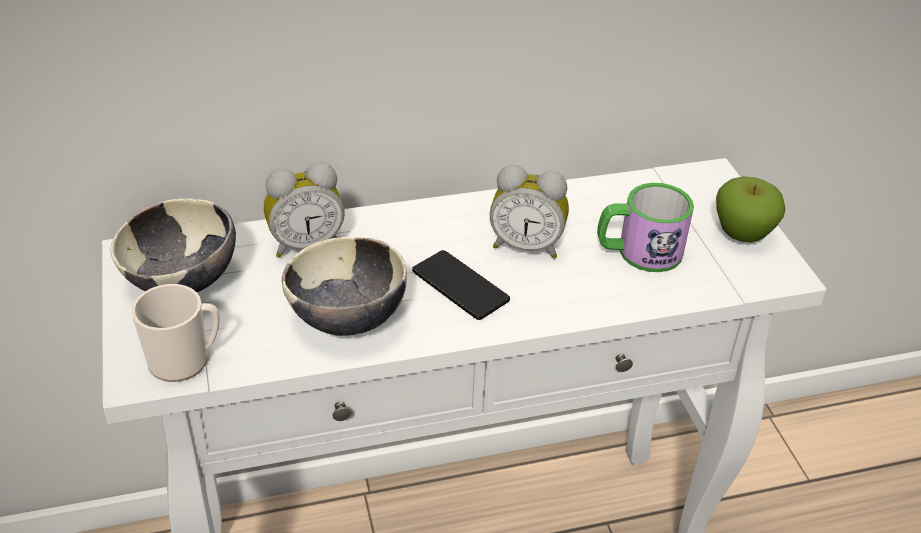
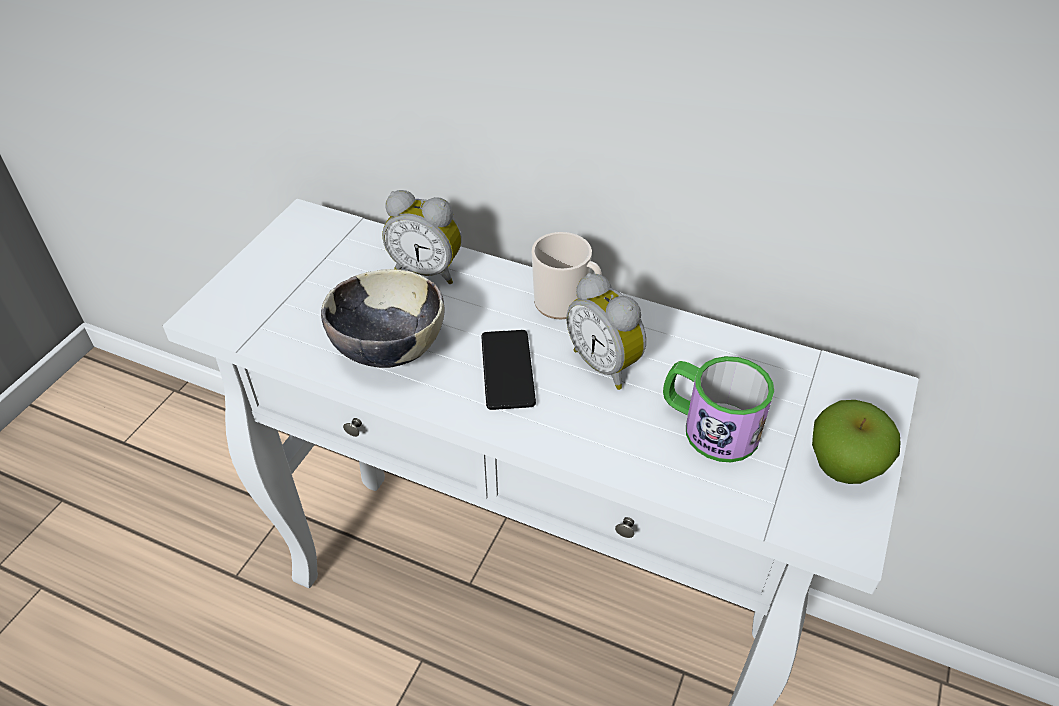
camera: 40 degrees right, 5 degrees up
(183, 282) = (310, 257): bowl -> none
(185, 360) = (246, 319): mug -> mug (566, 304)

